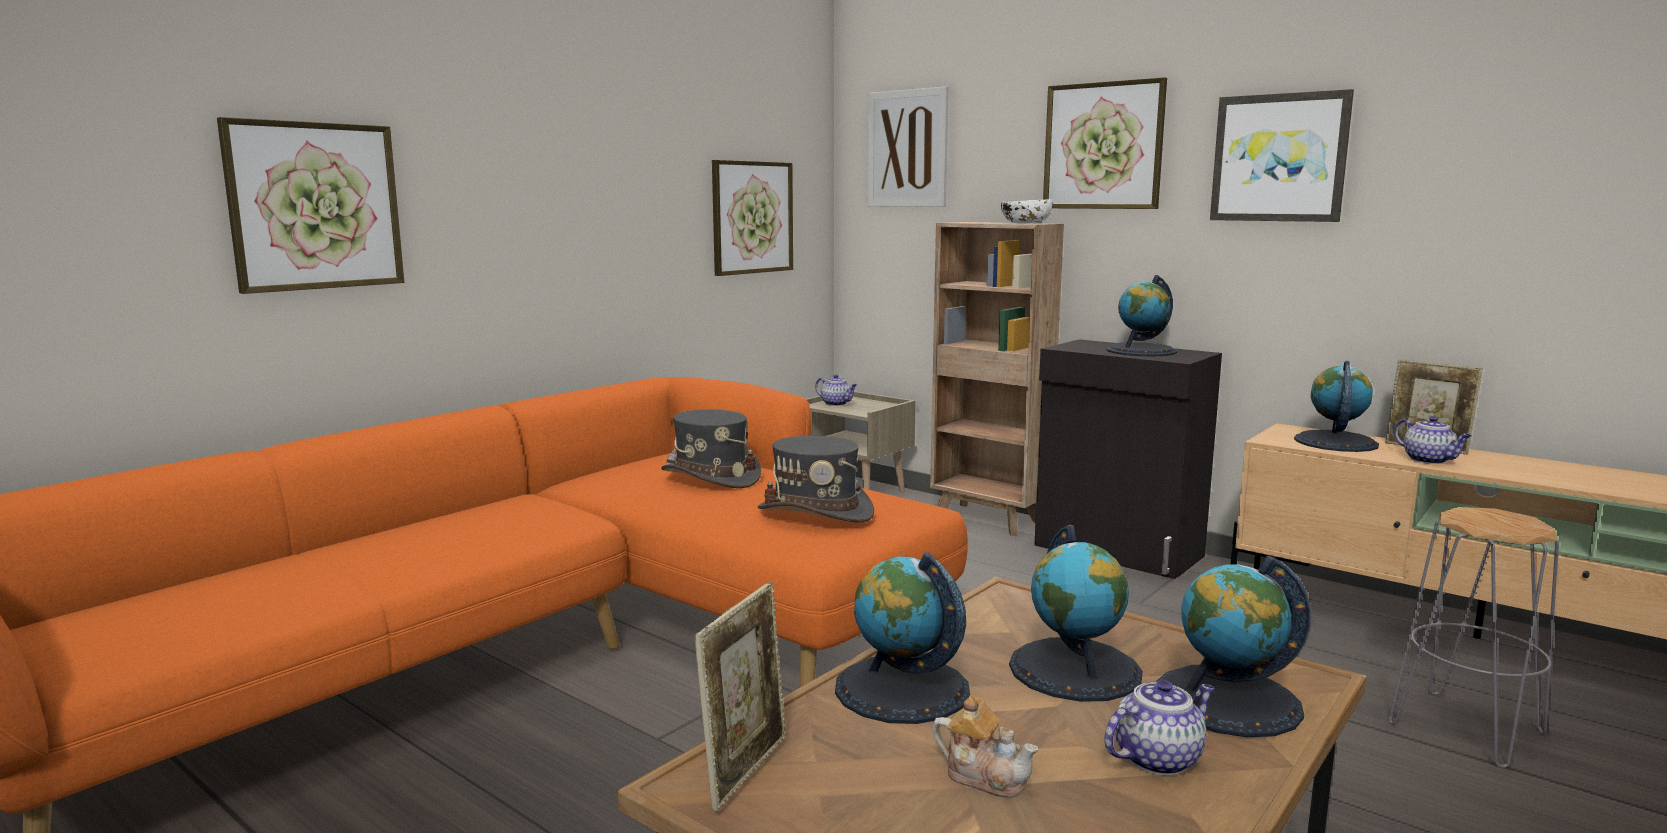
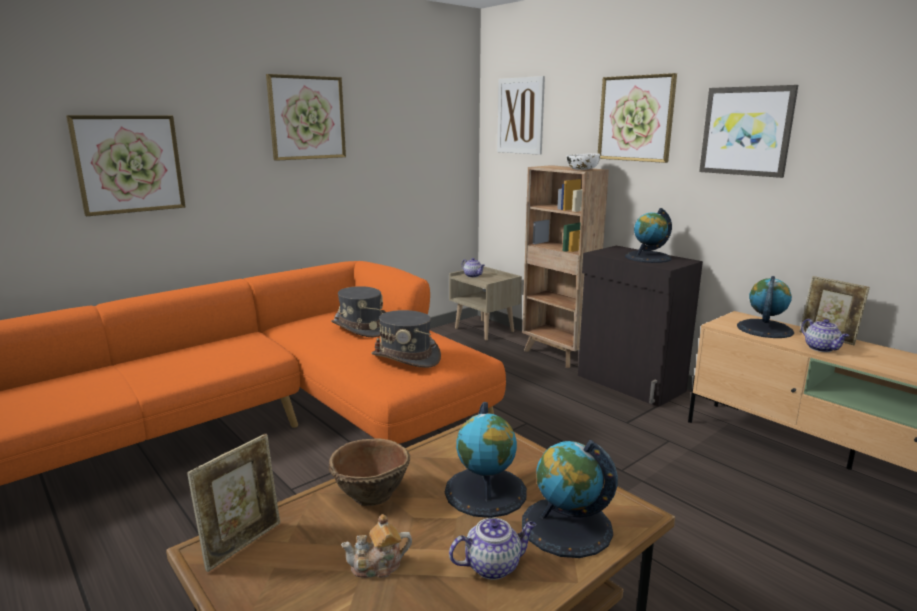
camera: 10 degrees right, 5 degrees up
(752, 217) = (419, 160): picture -> picture (307, 118)
(901, 689) = (370, 495): globe -> brown bowl
(984, 776) = (378, 566): teapot -> teapot turned 120 degrees clockwise
(1467, 729) = (806, 537): grey stool -> none

